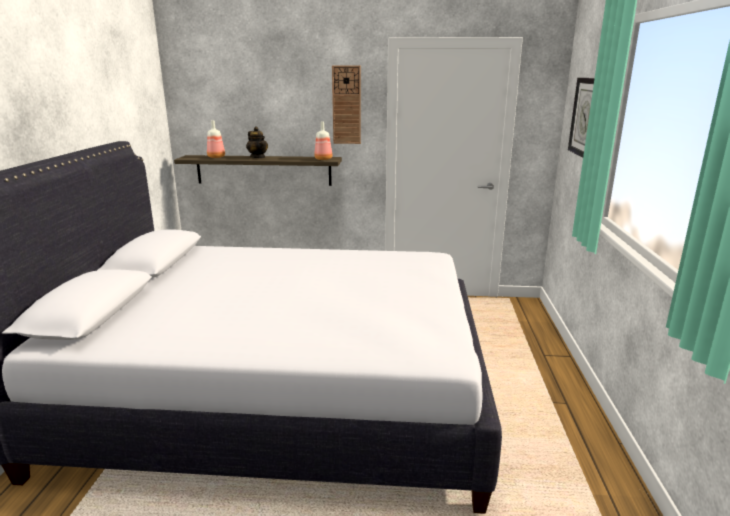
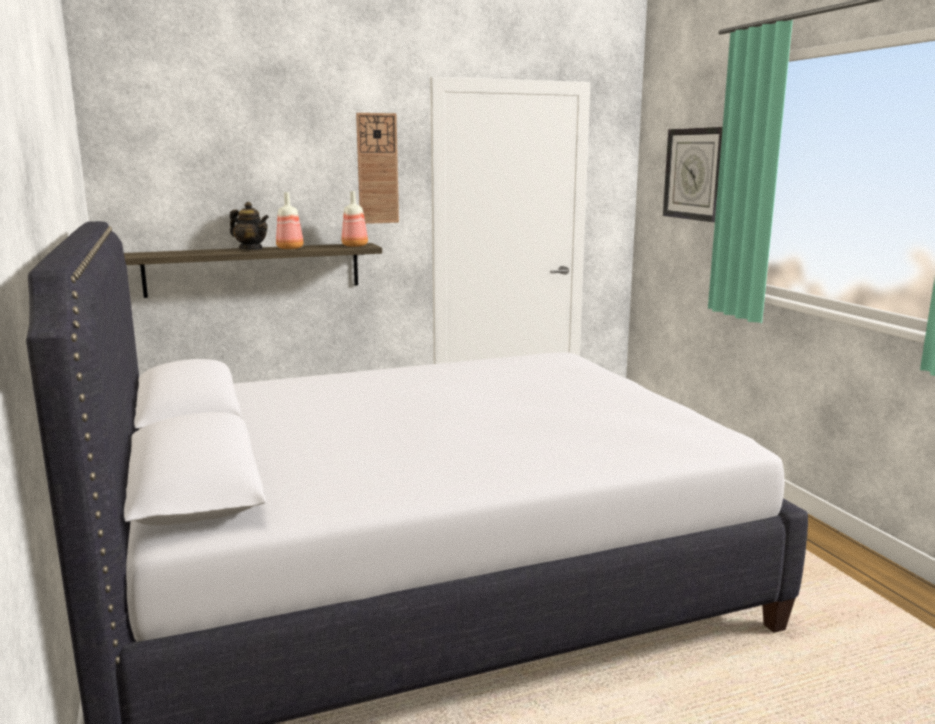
camera: 25 degrees left, 5 degrees down
(217, 157) = (184, 252): bottle -> bottle (291, 248)

